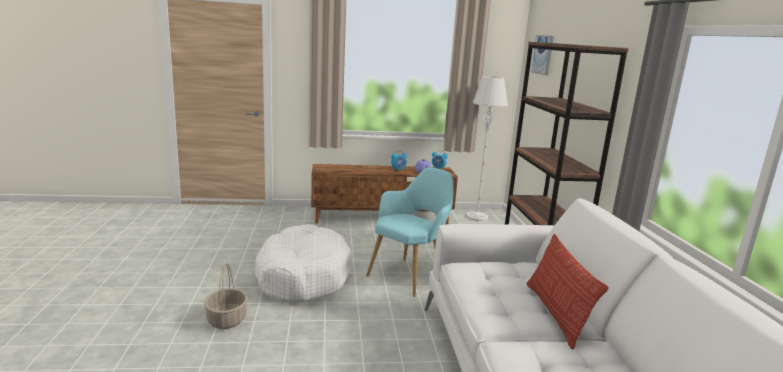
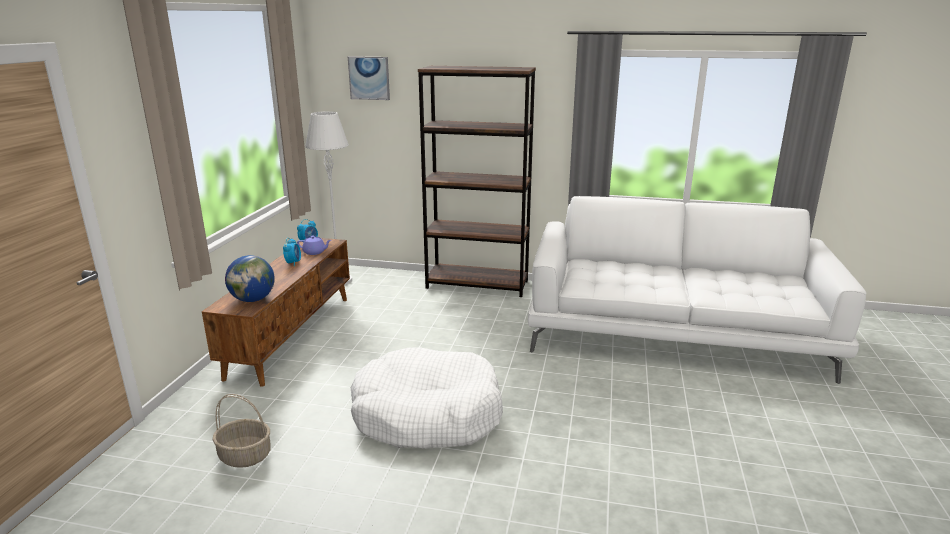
camera: 70 degrees left, 5 degrees up
(227, 320) = (515, 480): basket -> basket (246, 456)
(334, 170) = (253, 299): none -> globe
(410, 274) = (457, 345): turquoise armchair -> none
(556, 314) = (658, 272): pillow -> none

